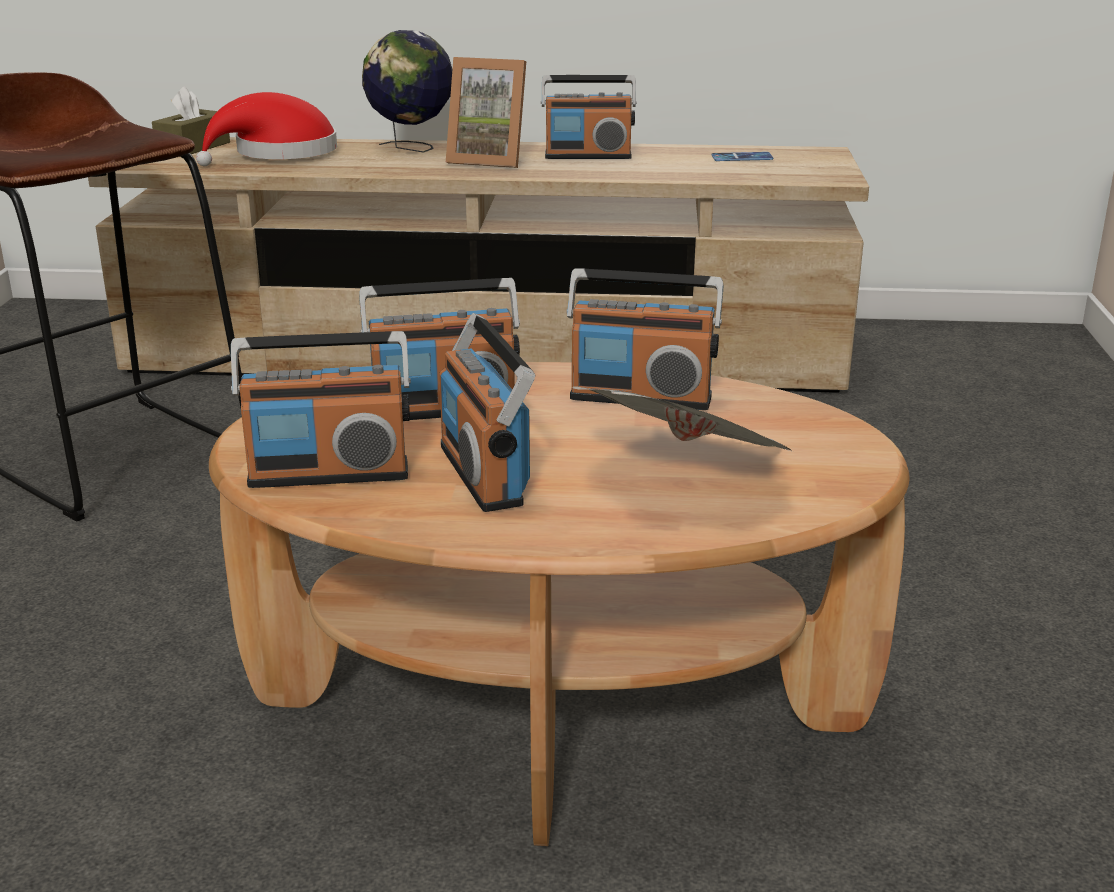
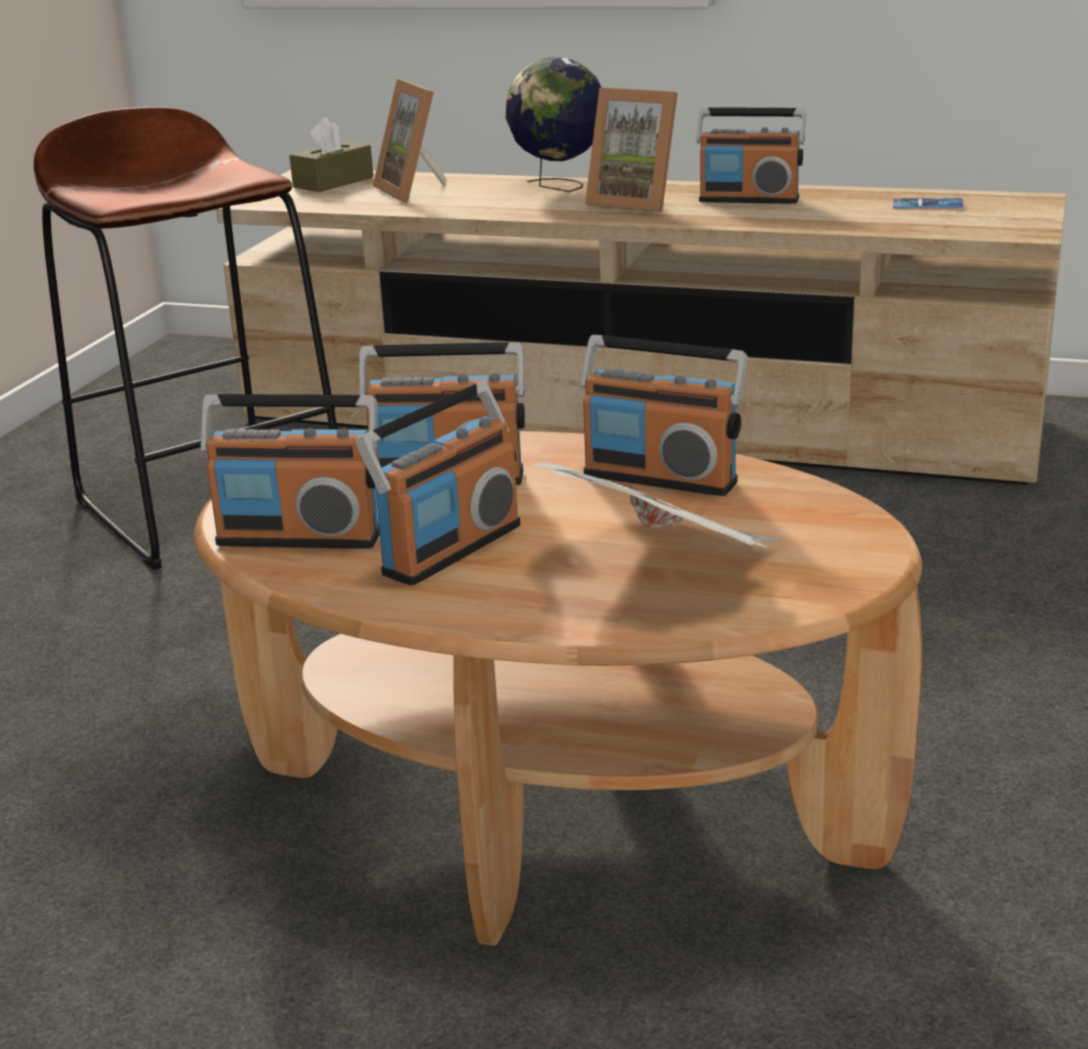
camera: 15 degrees right, 0 degrees up
(279, 154) = (416, 191): red hat -> picture frame
(483, 474) = (450, 549): radio -> radio turned 135 degrees counterclockwise

